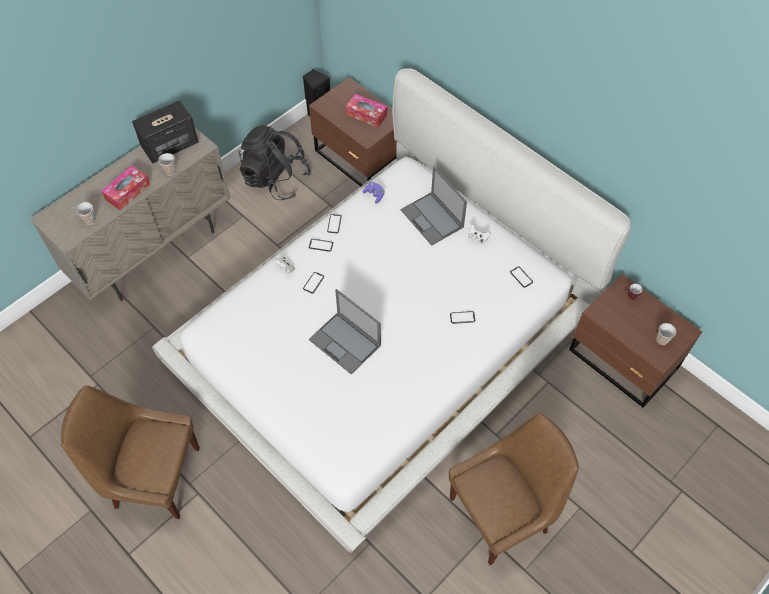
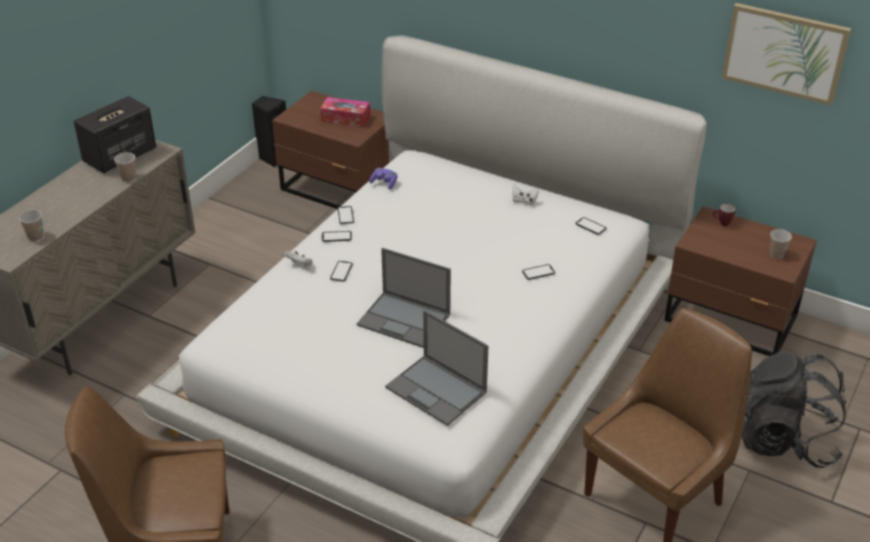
camera: 15 degrees left, 20 degrees down
(127, 192) = (78, 204): tissue box -> none
(276, 179) = (240, 223): black backpack -> black backpack (783, 440)
(432, 219) = (463, 193): laptop -> laptop (437, 390)
(705, 199) = (784, 52): none -> picture

